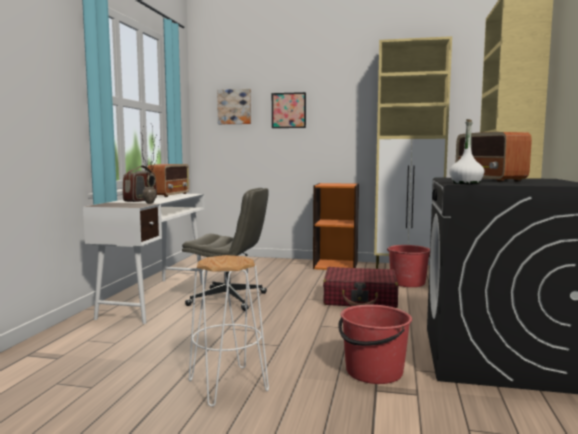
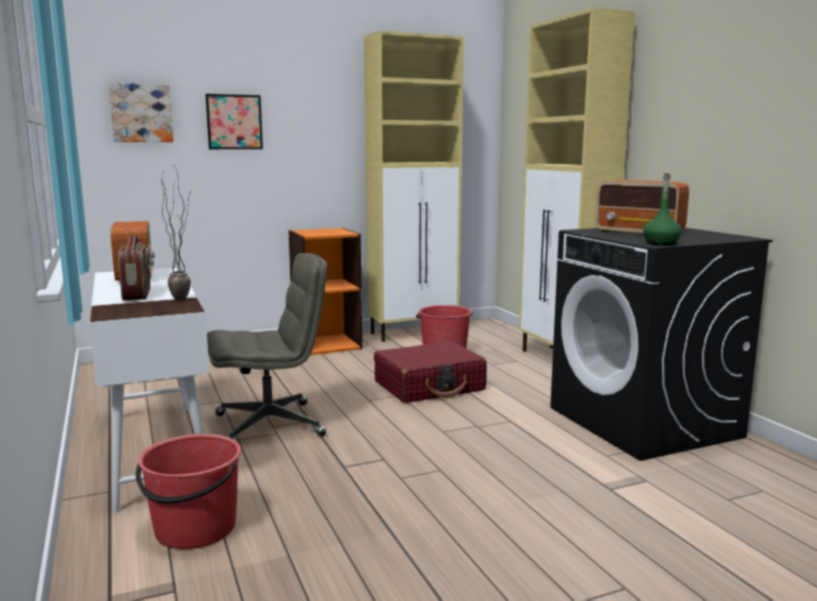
camera: 35 degrees left, 5 degrees up
(227, 385) = (471, 538): white stool -> none
(373, 372) = (578, 470): red bucket -> red bucket (195, 529)
(466, 183) = (661, 243): white bottle -> green bottle

